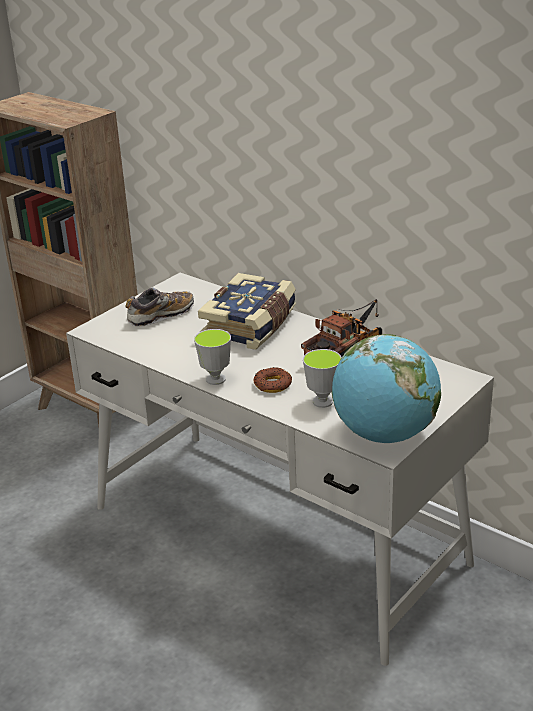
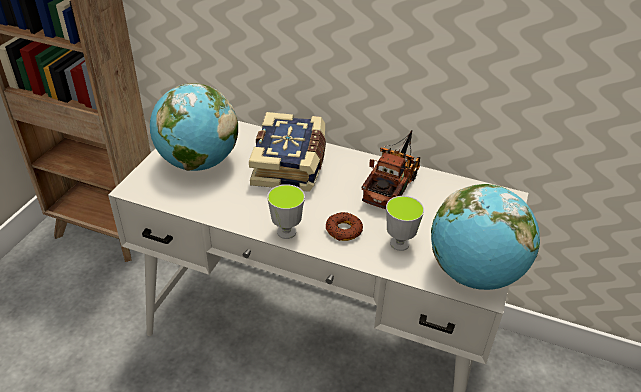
camera: 20 degrees left, 10 degrees up
(160, 316) = (198, 162): shoe -> globe

